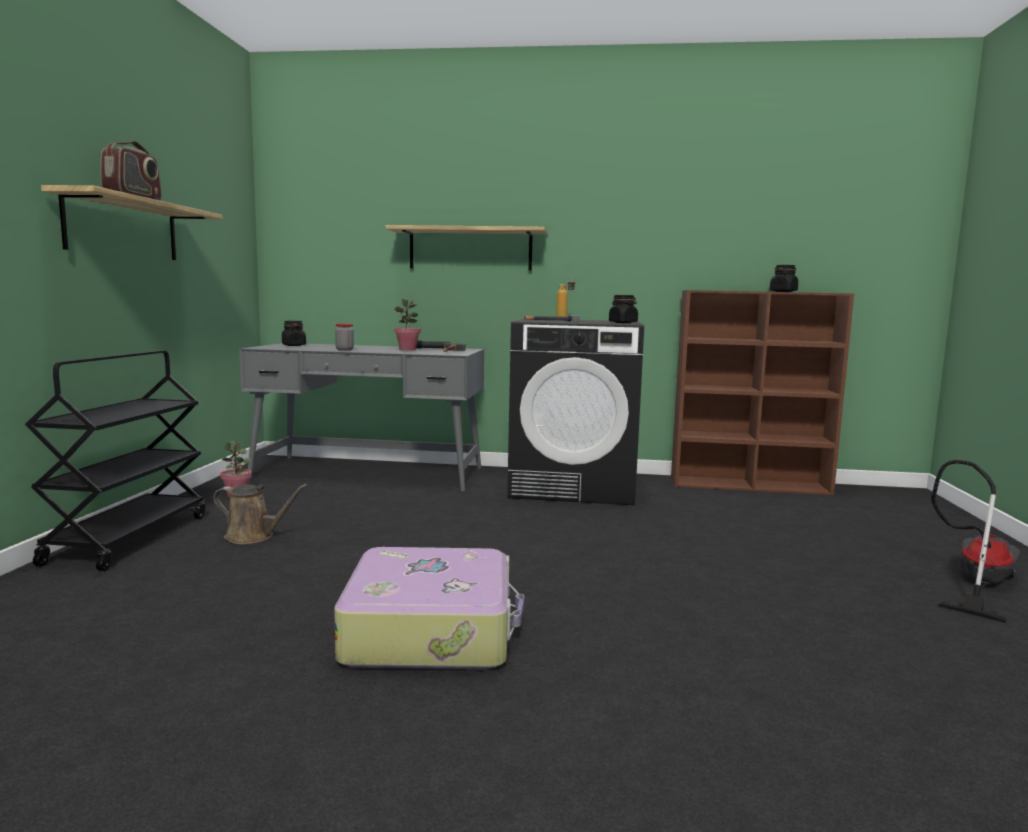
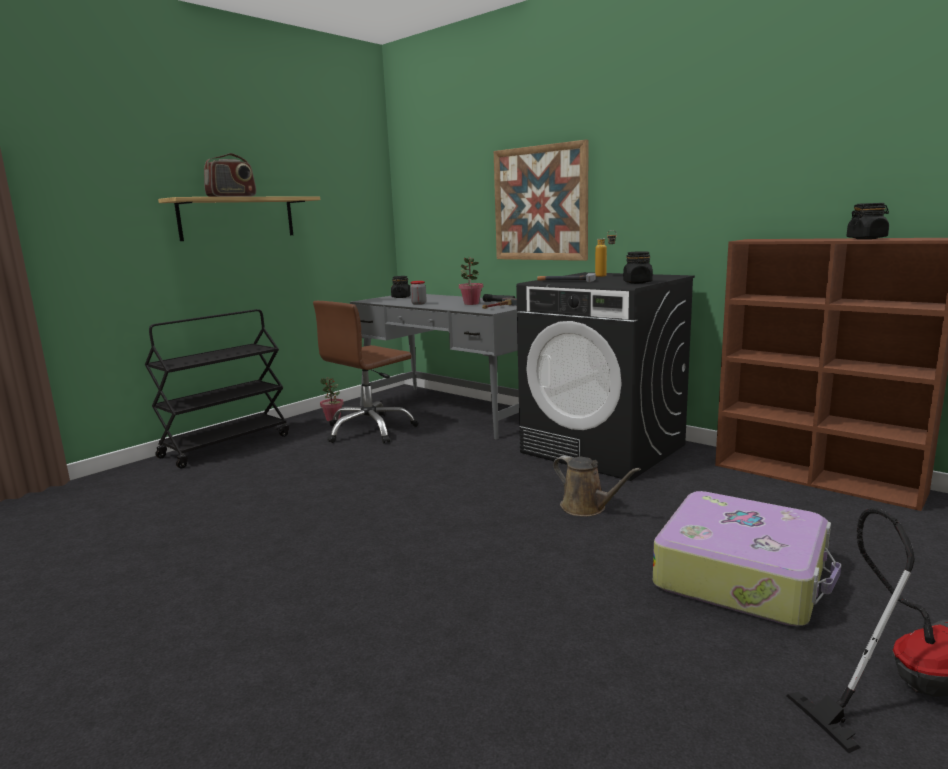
camera: 35 degrees right, 5 degrees up
(254, 536) = (291, 457): brown watering can -> brown watering can (587, 508)
(307, 499) = (370, 430): none -> brown office chair
(431, 630) = (272, 565): suitcase -> suitcase (742, 575)
(470, 249) = (540, 203): shelf -> picture

